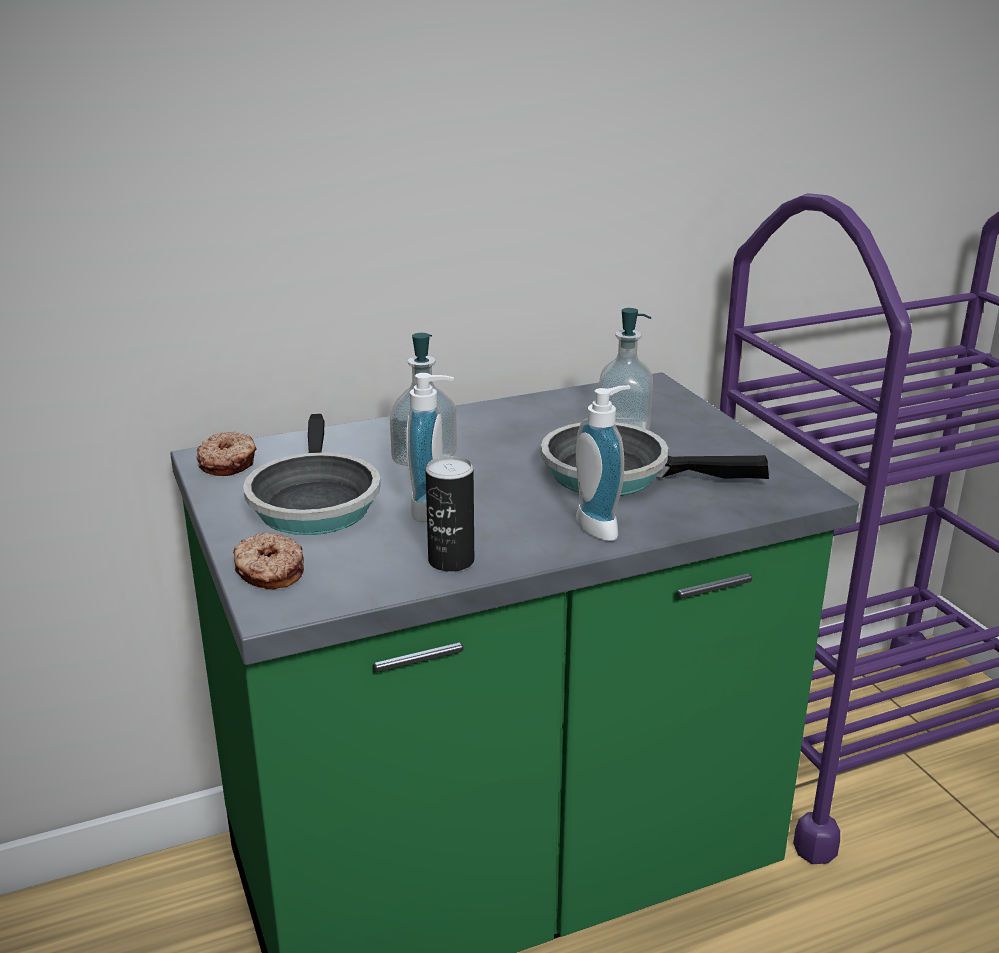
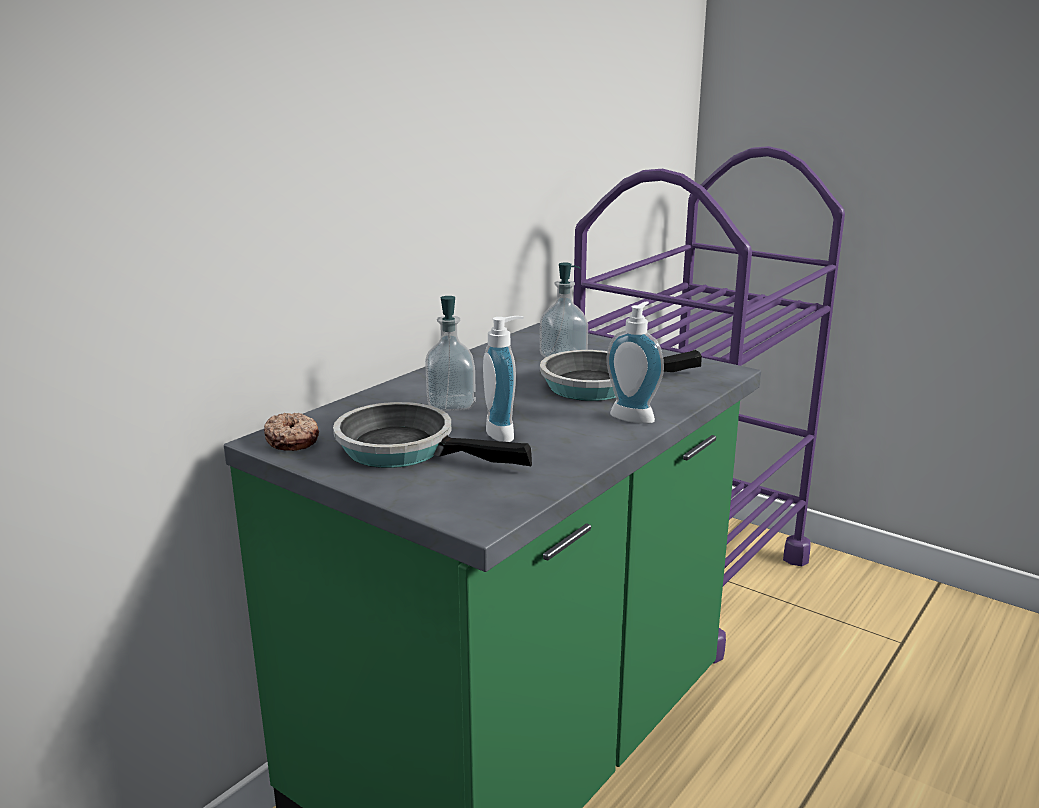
camera: 30 degrees left, 5 degrees down
(269, 572) = (441, 501): donut -> none
(313, 502) = (405, 449): frying pan -> frying pan turned 150 degrees clockwise
(451, 561) = (565, 459): can -> none

